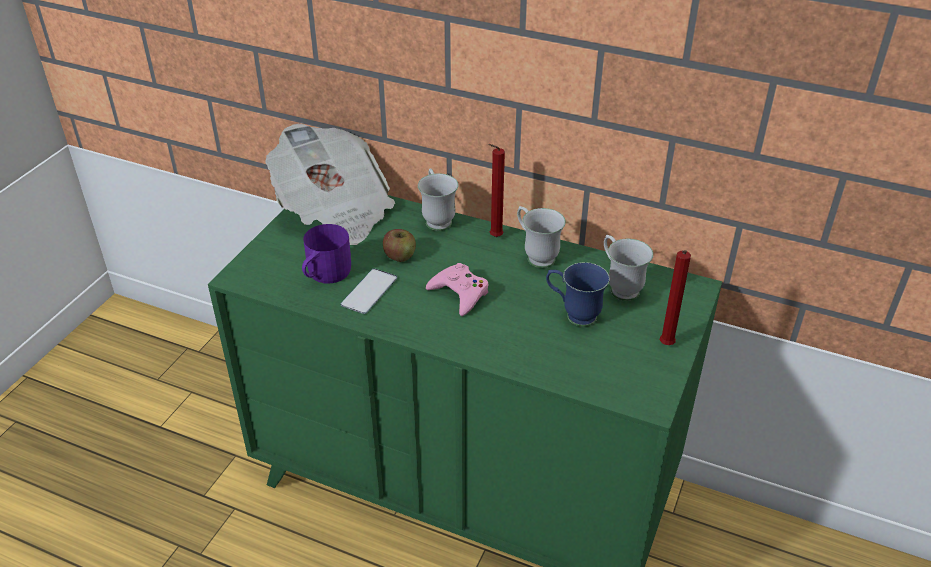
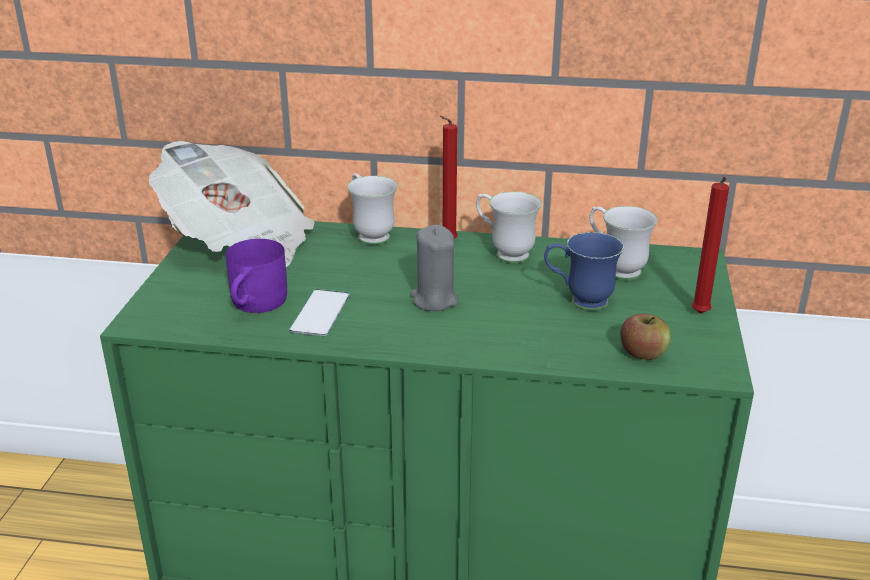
camera: 15 degrees left, 10 degrees down
(400, 256) = (342, 274): apple -> apple (643, 353)
(460, 293) = (434, 300): pink game controller -> grey candle

